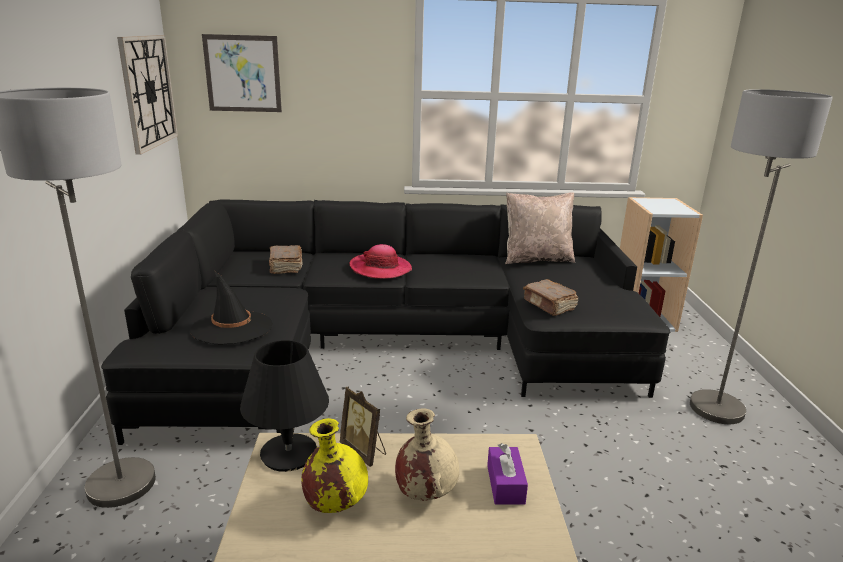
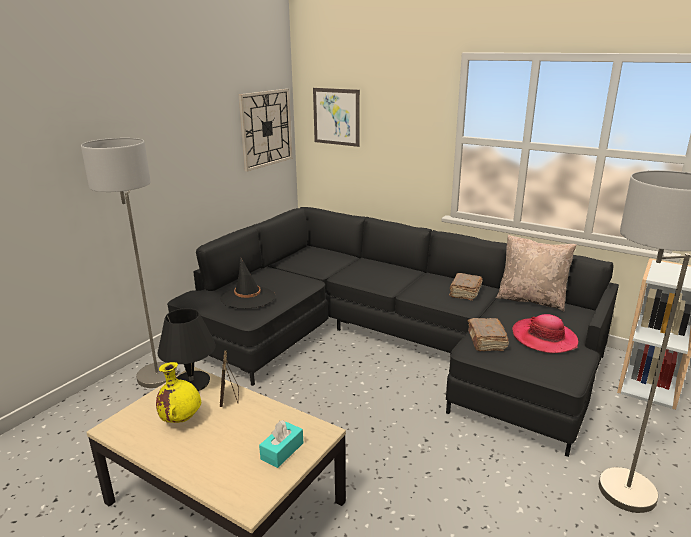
camera: 35 degrees right, 0 degrees up
(285, 266) = (326, 263): brown book -> brown book (464, 292)
(380, 268) = (389, 279): hat -> hat (544, 338)
(425, 492) = (232, 434): beige vase -> none
(505, 484) = (282, 451): purple tissue box -> turquoise tissue box

